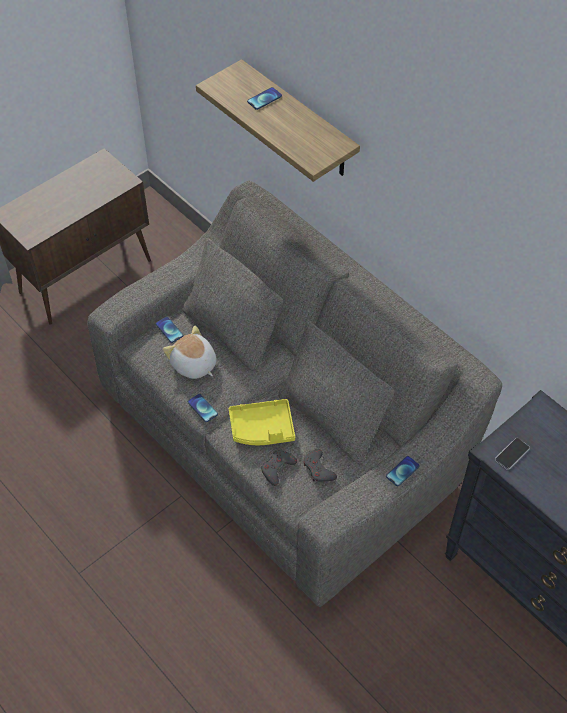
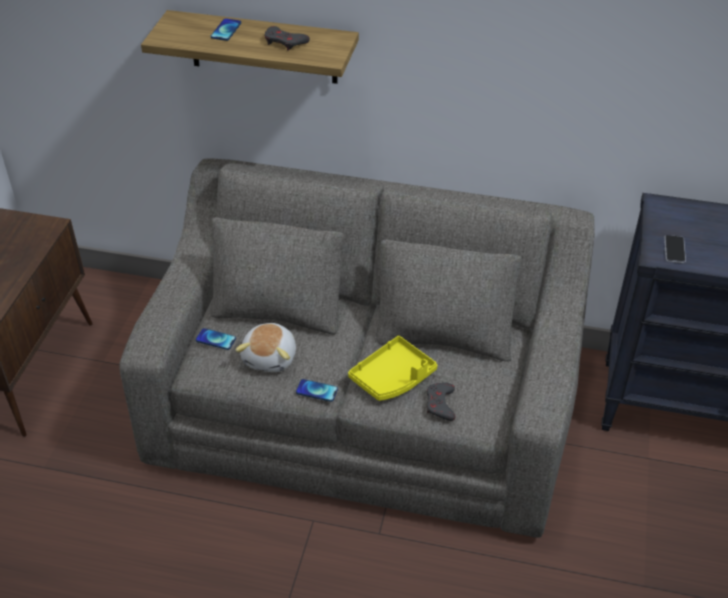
camera: 35 degrees left, 10 degrees down
(193, 365) = (271, 357): plush toy -> plush toy turned 90 degrees counterclockwise
(318, 469) = (478, 383): grey game controller -> grey game controller (285, 42)
(402, 471) = (561, 339): phone -> none

